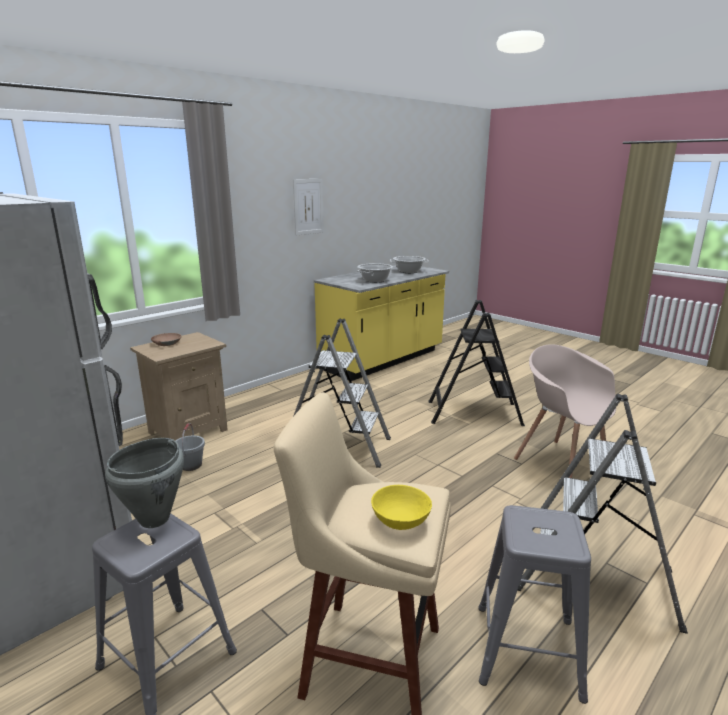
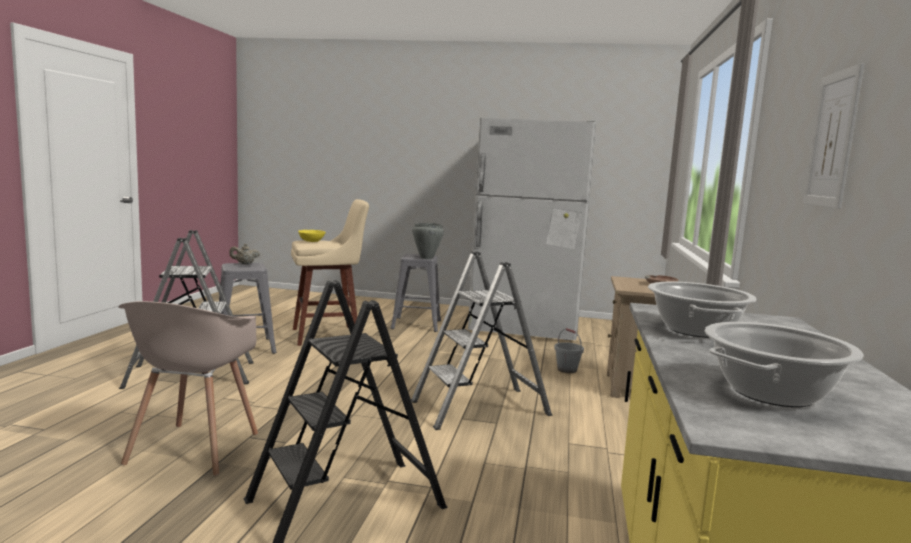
camera: 145 degrees right, 10 degrees down
(544, 544) = (245, 264): none -> beige teapot
(560, 462) = (193, 449): beige chair -> beige chair turned 75 degrees clockwise

